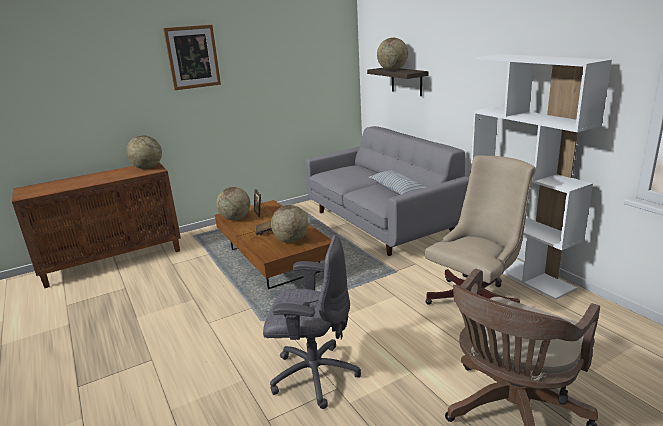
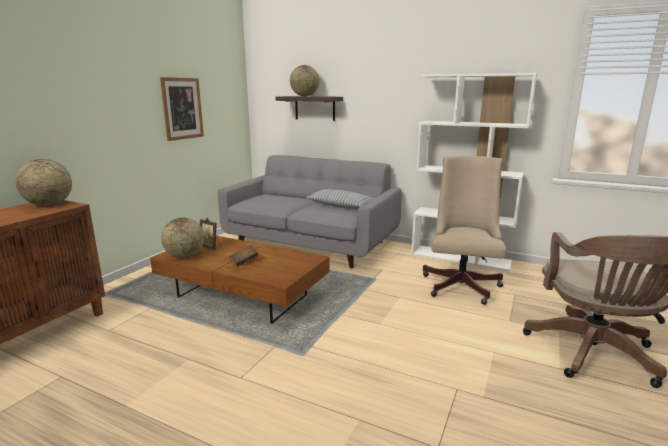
camera: 35 degrees left, 5 degrees down
(193, 57) = (92, 64): picture -> picture (182, 108)
(291, 240) = (283, 263): globe -> none
(313, 375) = (421, 386): grey office chair -> none

